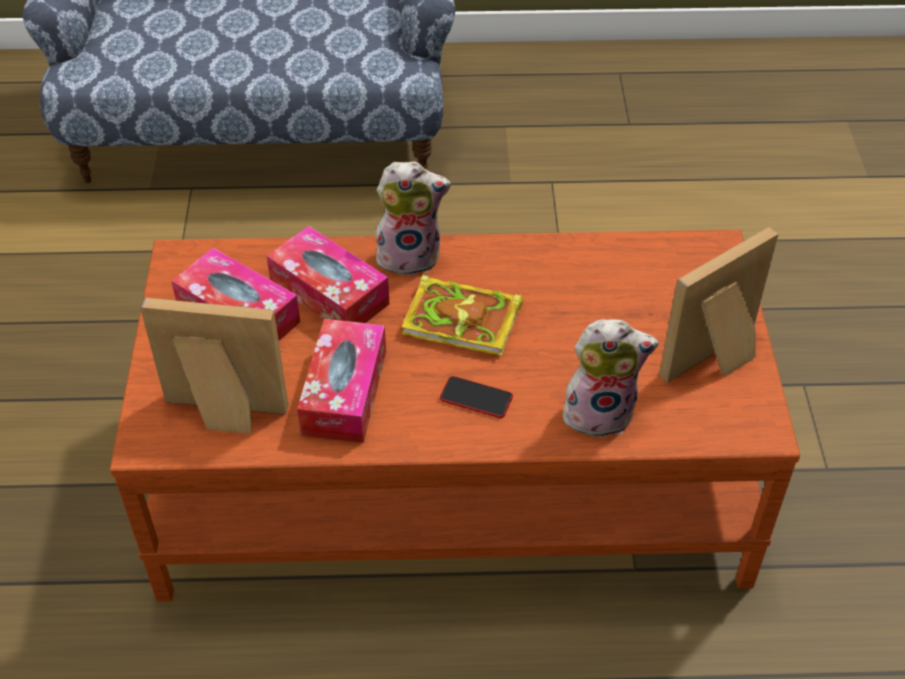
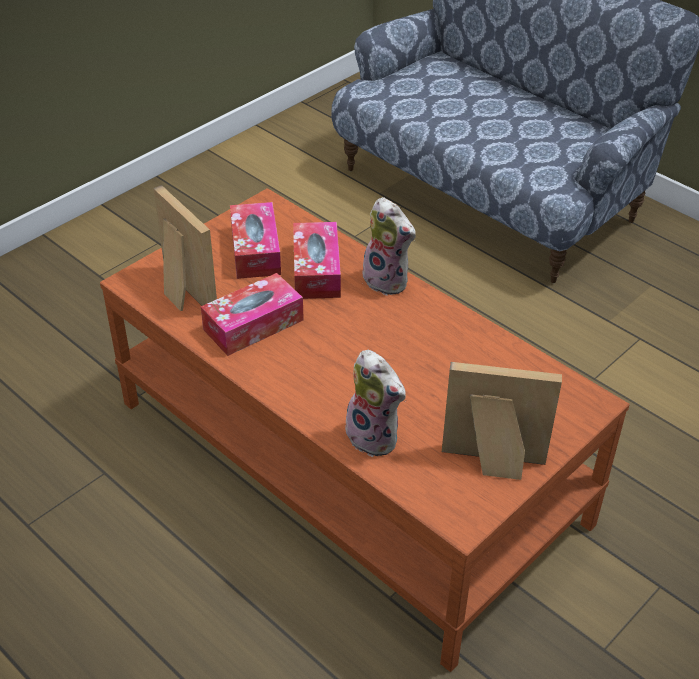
camera: 45 degrees right, 5 degrees down
(465, 320) = (370, 334): book -> none
(476, 398) = (317, 377): phone -> none

